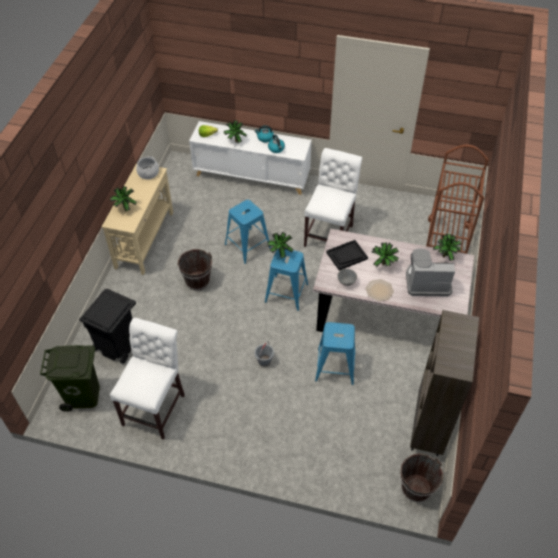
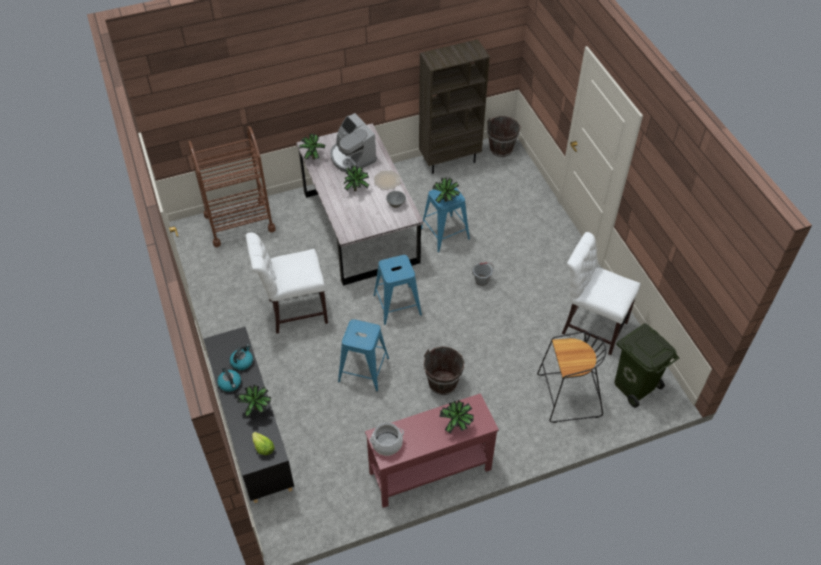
camera: 125 degrees left, 0 degrees up
(117, 345) = (567, 396): black trash can -> black stool
(145, 239) = (429, 471): beige console table -> red console table
(156, 406) = (591, 326): white chair -> white chair turned 45 degrees clockwise
(252, 176) = (253, 430): white cabinet -> black cabinet
(279, 254) = (394, 277): potted plant -> potted plant (446, 202)
(346, 256) = (365, 217): black tray -> none

